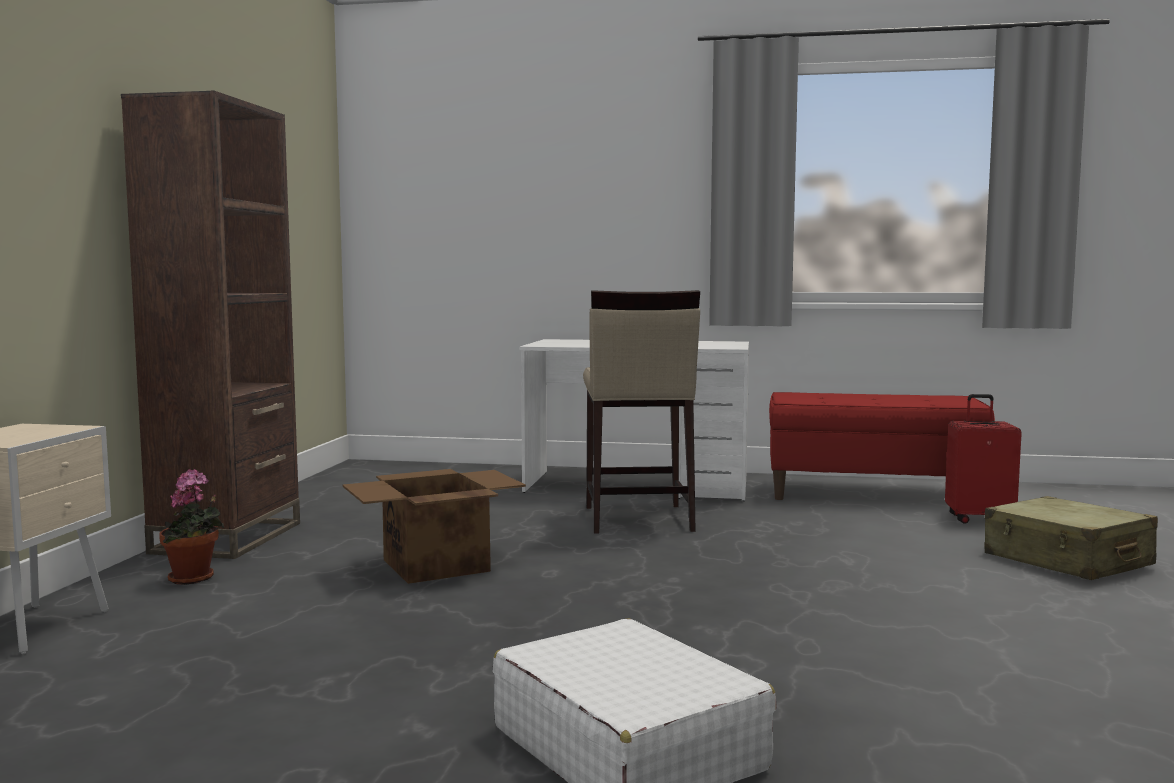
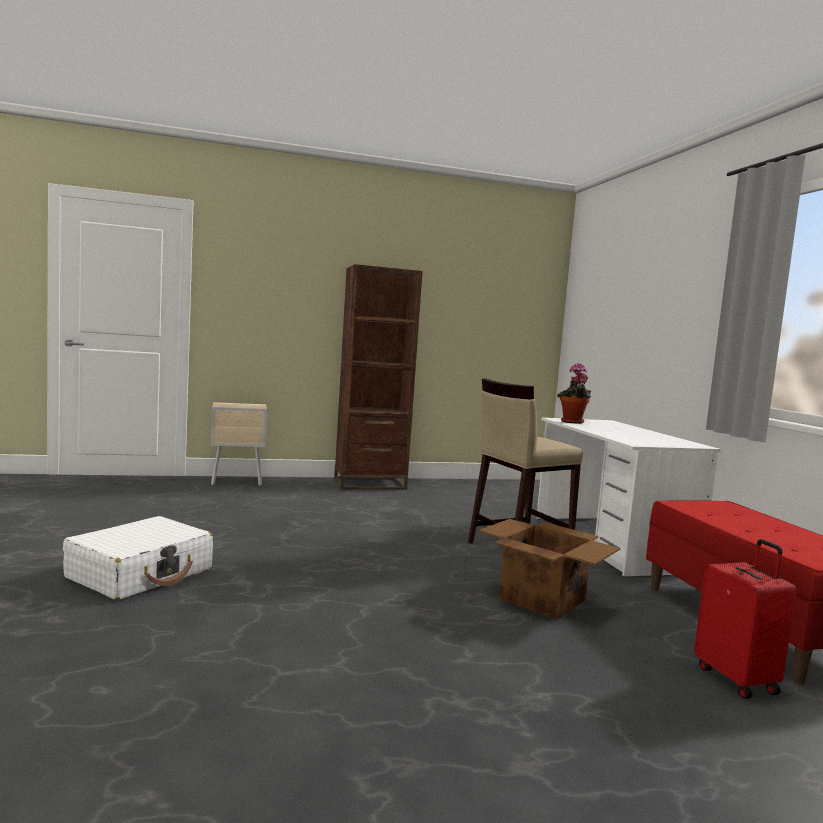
camera: 65 degrees right, 0 degrees up
(194, 579) = (308, 488): potted plant -> potted plant (572, 422)
(434, 565) = (364, 518): cardboard box -> cardboard box (541, 599)
(1067, 560) = (628, 721): beige suitcase -> none

